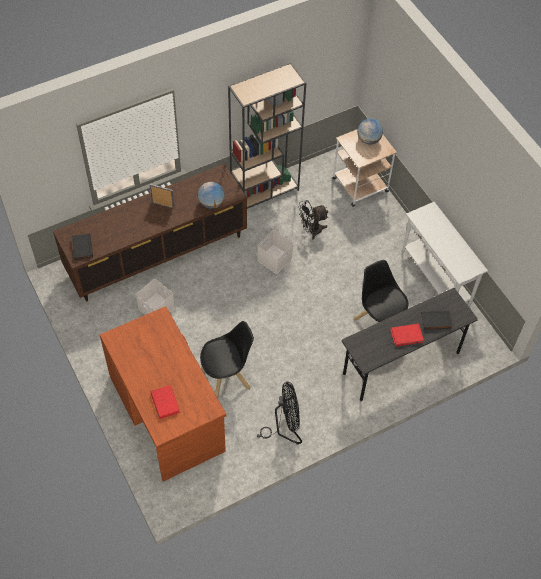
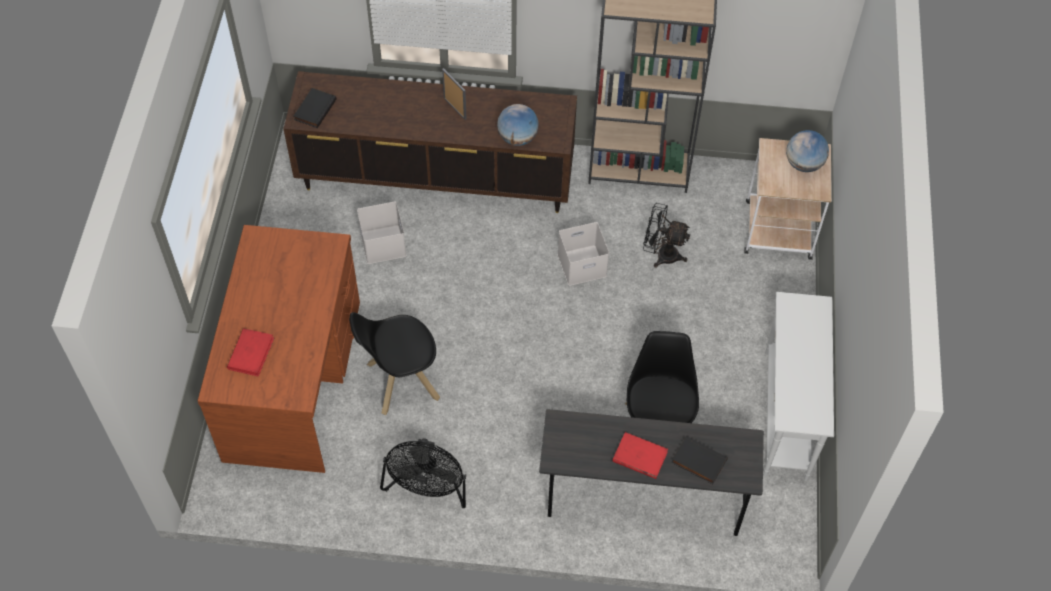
camera: 35 degrees right, 0 degrees up
(227, 377) = (400, 381): black chair -> black chair turned 150 degrees clockwise
(284, 423) = (426, 483): black fan -> black fan turned 75 degrees clockwise

